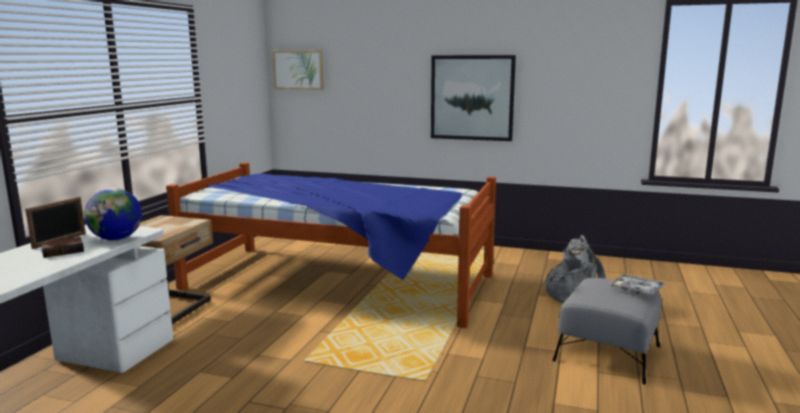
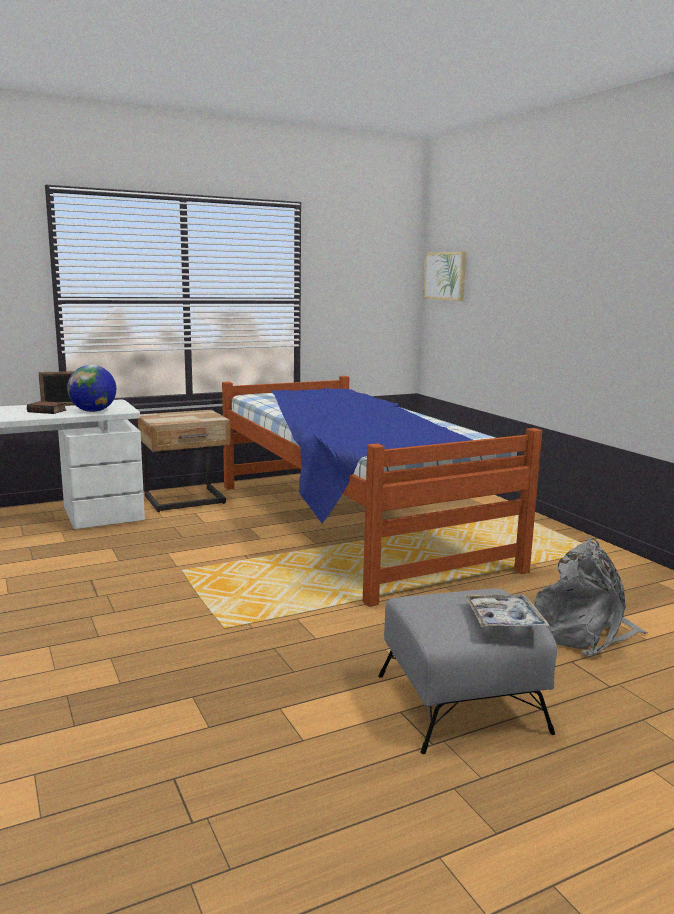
camera: 45 degrees right, 0 degrees up
(472, 97) = (608, 319): picture -> none

